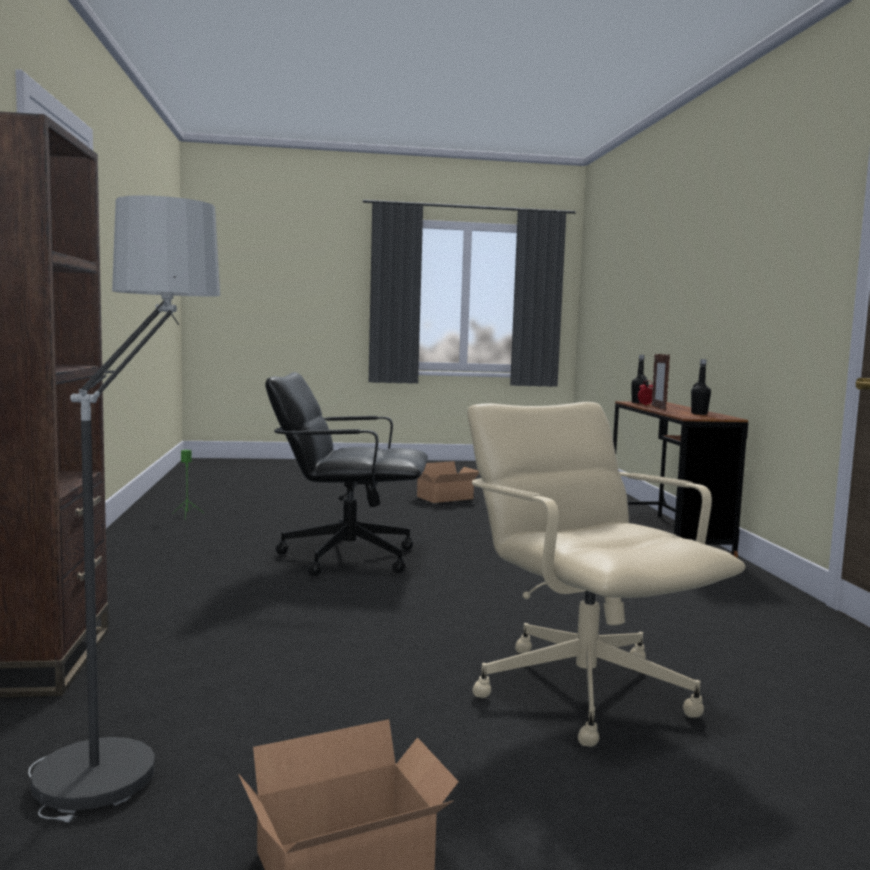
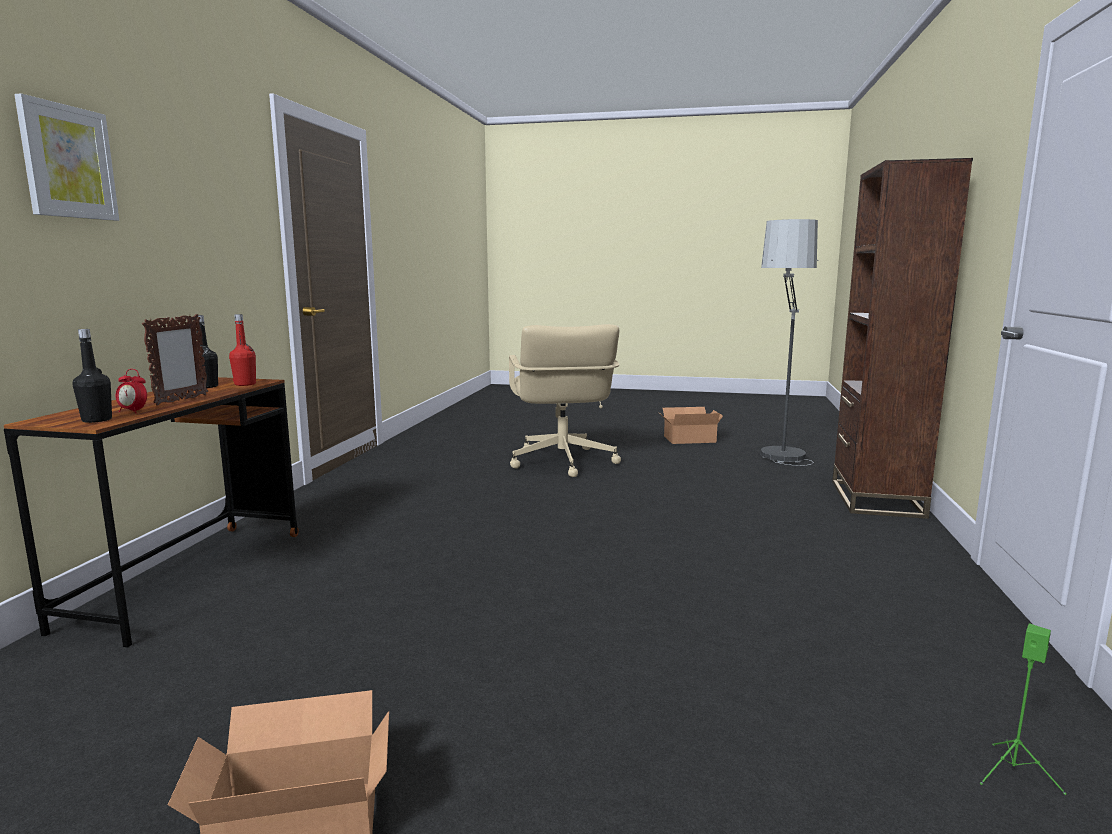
camera: 160 degrees left, 5 degrees up
(346, 557) = (660, 578): black office chair -> none
(685, 415) = (245, 384): none -> red bottle
(717, 260) = (67, 162): none -> picture

